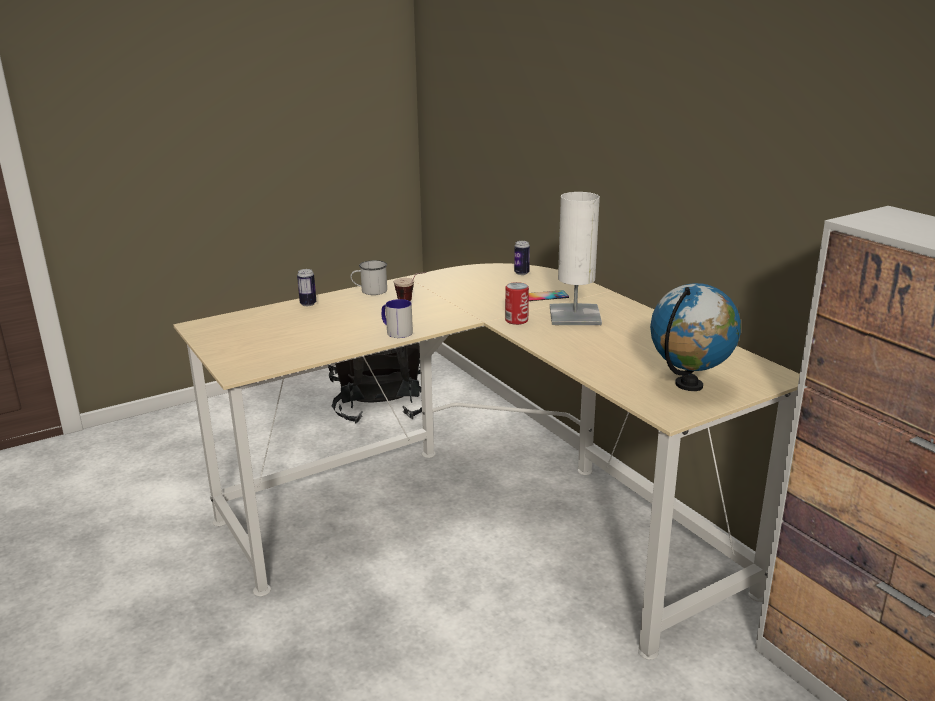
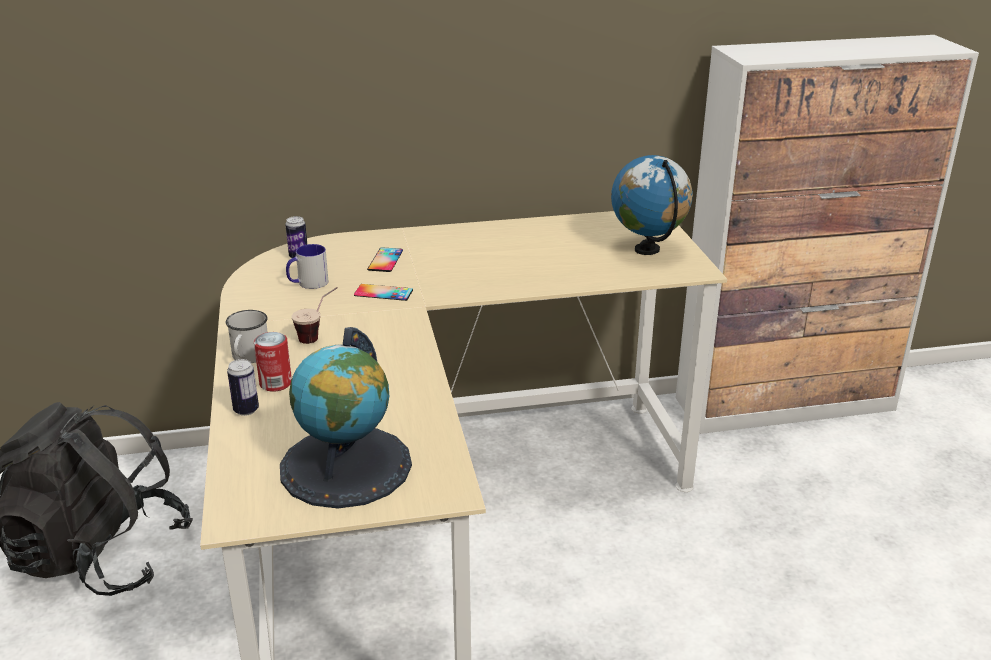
camera: 70 degrees left, 5 degrees up
(257, 340) = (346, 466): none -> globe
(396, 331) = (408, 361): mug -> mug (308, 283)
(491, 306) = (383, 293): none -> phone
(516, 320) = (439, 288): can -> can (275, 383)
(574, 316) = (454, 258): white table lamp -> none

